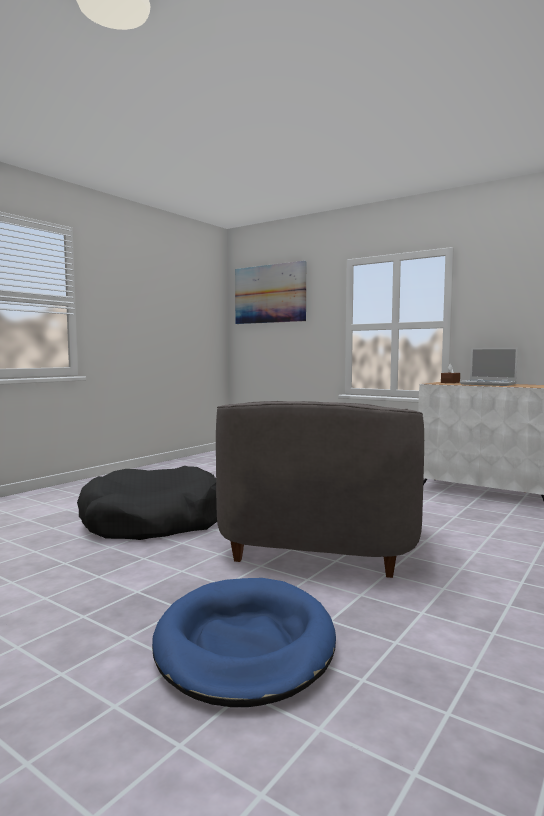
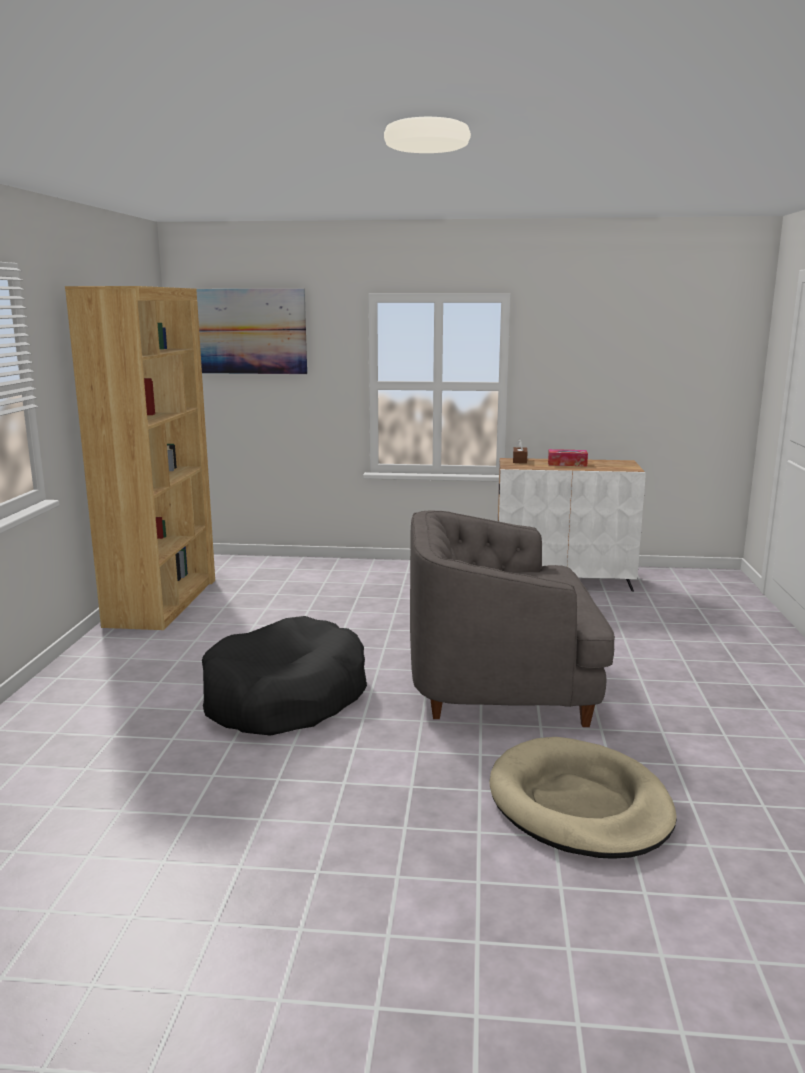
camera: 30 degrees left, 10 degrees up
(175, 466) = (162, 602): none -> brown bookcase
(245, 645) = (579, 804): blue dog bed -> beige dog bed
(322, 543) = (500, 682): grey armchair -> grey armchair turned 105 degrees clockwise
(488, 384) = (567, 464): laptop -> tissue box

